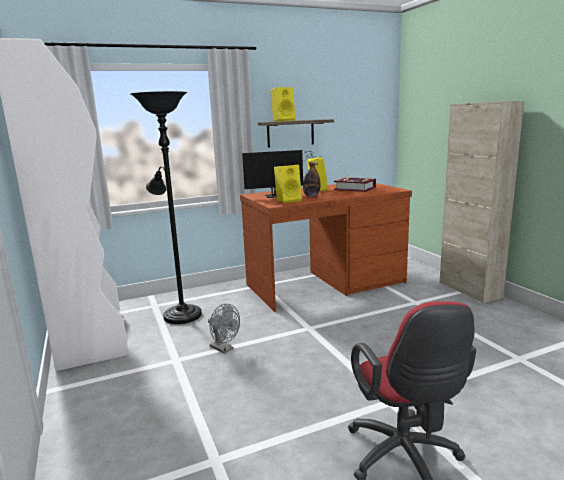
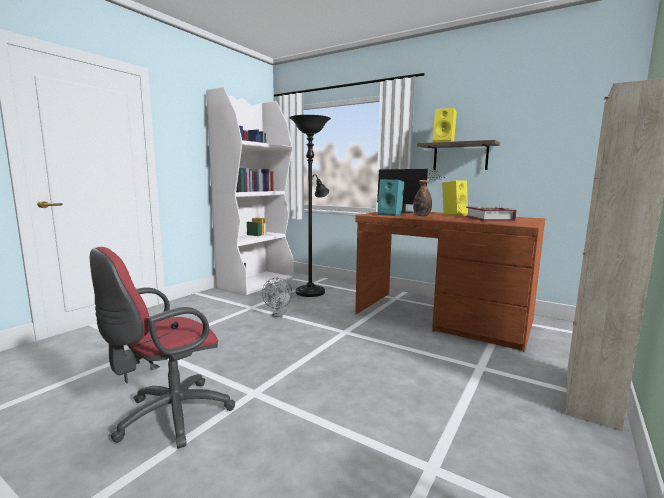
camera: 55 degrees right, 5 degrees down
(288, 200) = (390, 215): yellow speaker -> turquoise speaker

